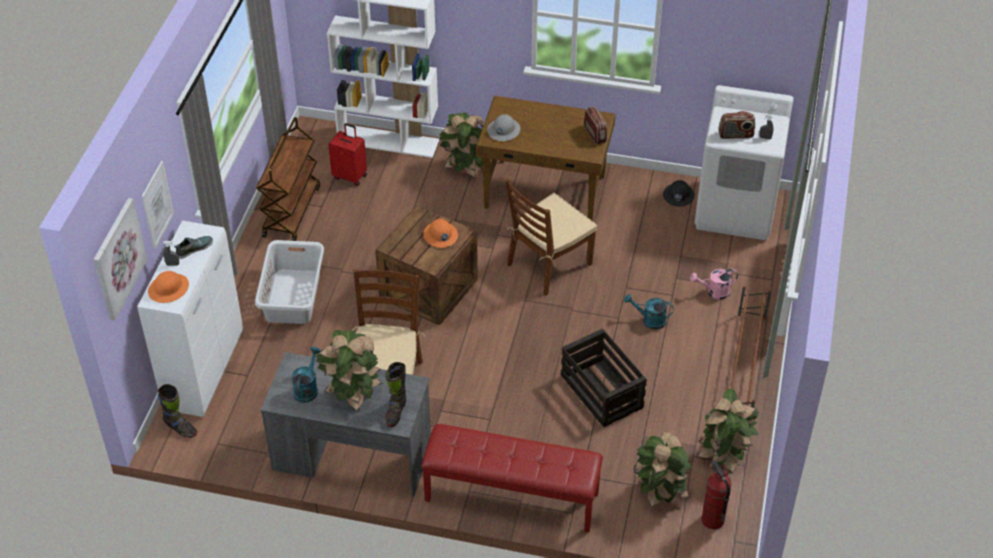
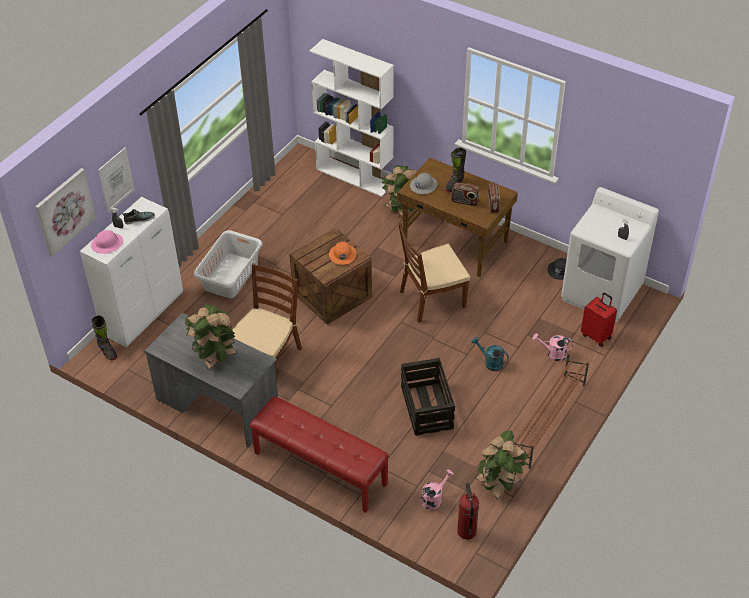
camera: 20 degrees right, 0 degrees up
(169, 289) = (107, 244): orange hard hat -> pink hard hat
(291, 211) = (259, 212): brown cart -> none
(307, 388) = (184, 343): turquoise watering can -> none
(350, 176) = (314, 196): red suitcase -> red suitcase (596, 336)
(395, 412) = (239, 378): black boot -> black boot (454, 184)
(659, 494) = (434, 499): potted plant -> pink watering can
(735, 135) = (599, 230): radio -> radio (465, 201)

